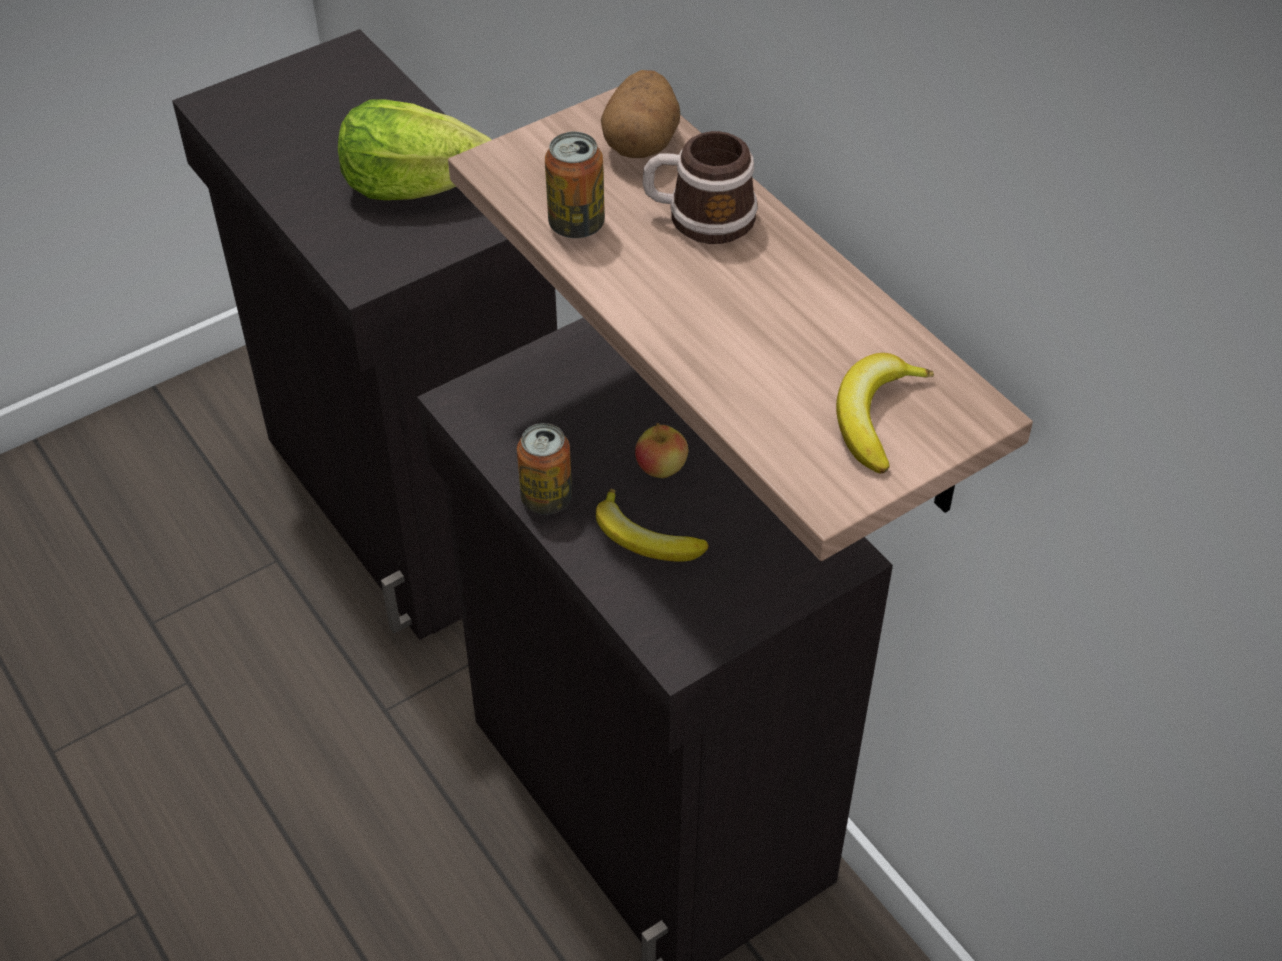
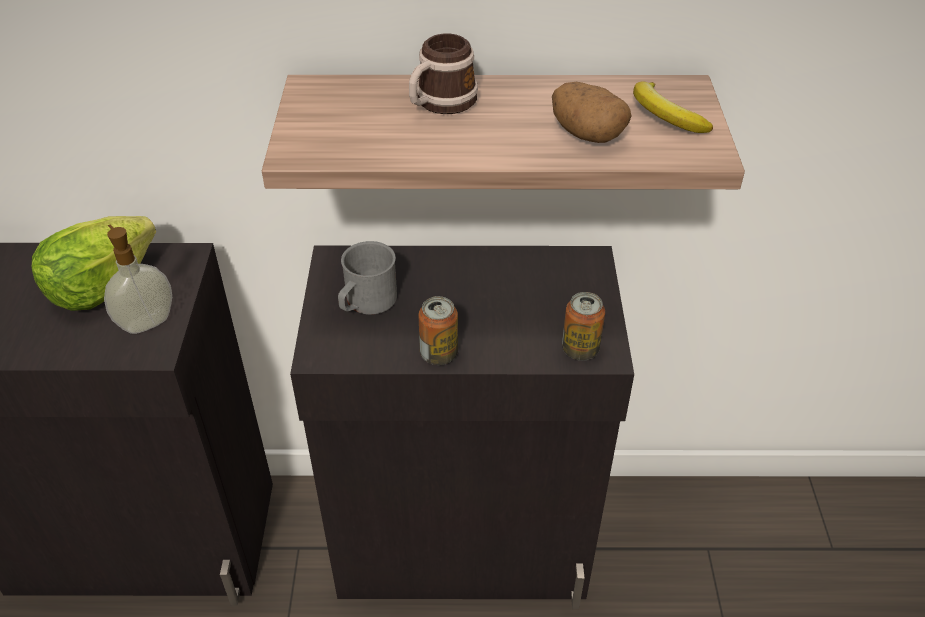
camera: 55 degrees left, 5 degrees down
(394, 248) = (146, 322): none -> soap dispenser
(571, 394) = (366, 303): none -> grey mug
(576, 224) = (392, 147): can -> can (580, 349)
(641, 142) = (348, 95): potato -> potato (586, 134)
(644, 540) = (510, 328): banana -> none
(661, 468) = (463, 295): apple -> none

